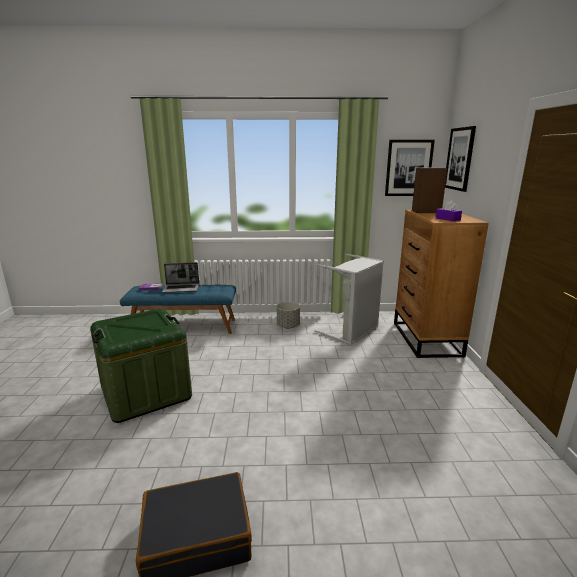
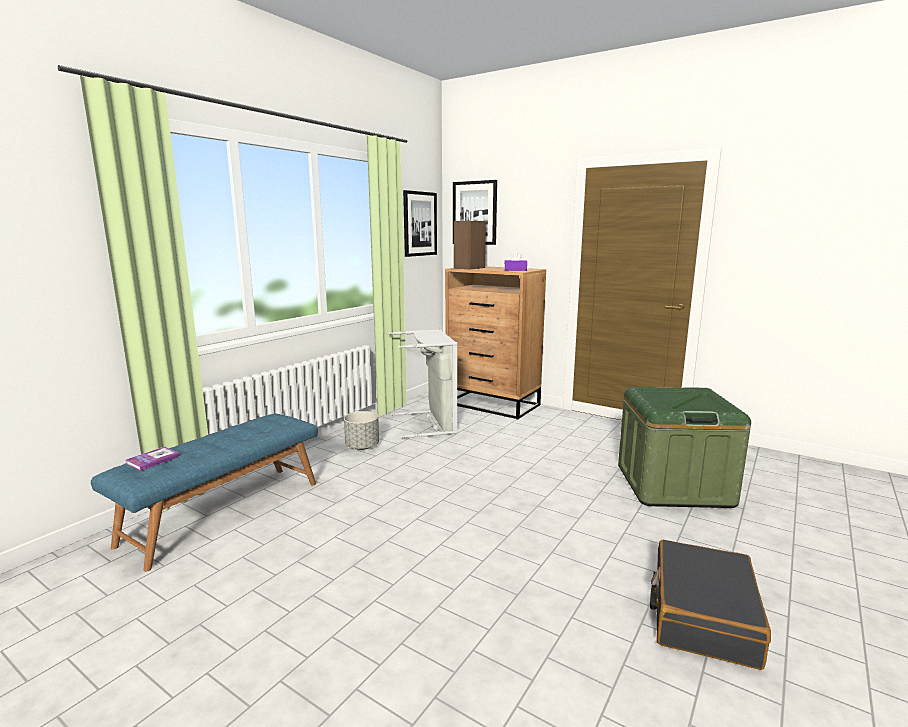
camera: 55 degrees left, 5 degrees down
(146, 392) = (382, 591): green storage box -> green storage box (673, 485)
(181, 288) = (218, 440): laptop -> none

